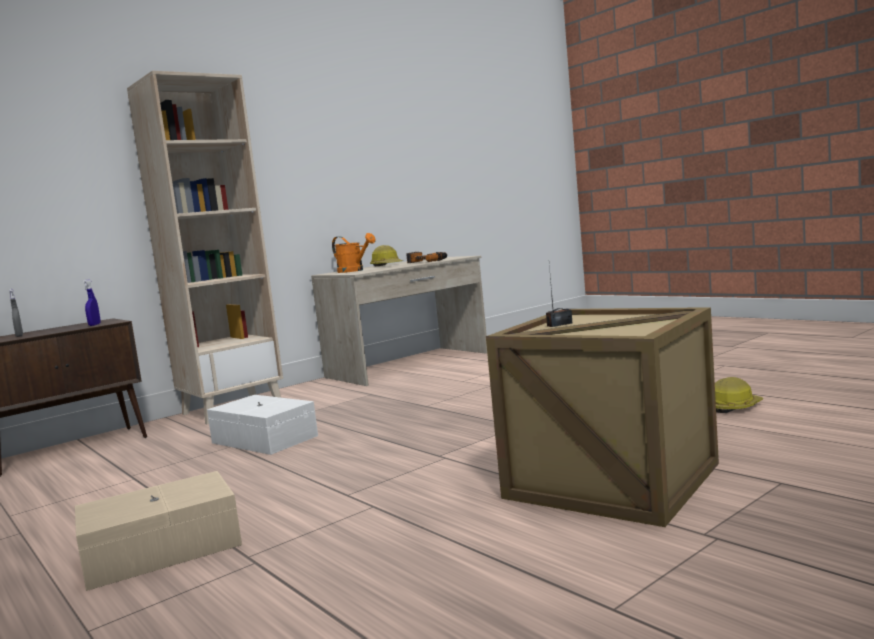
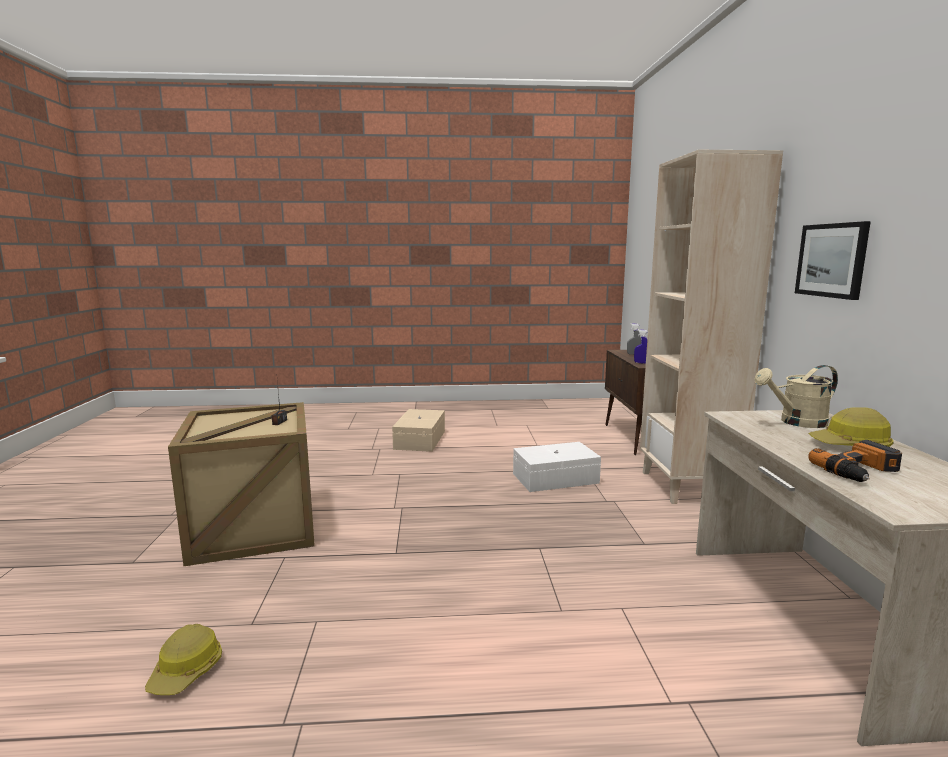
camera: 125 degrees right, 5 degrees up
(287, 176) = (832, 260): none -> picture
(354, 271) = (797, 422): orange watering can -> beige watering can

